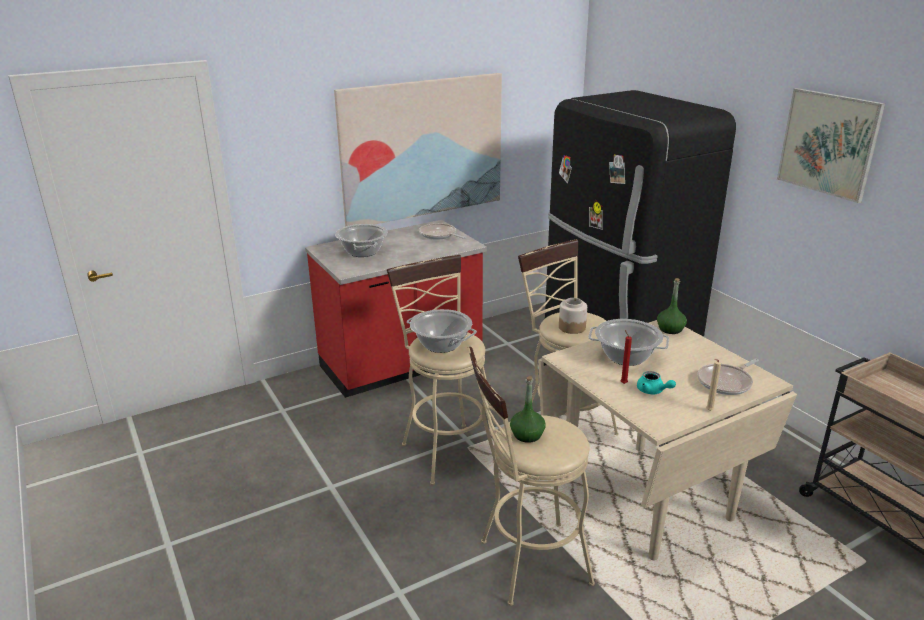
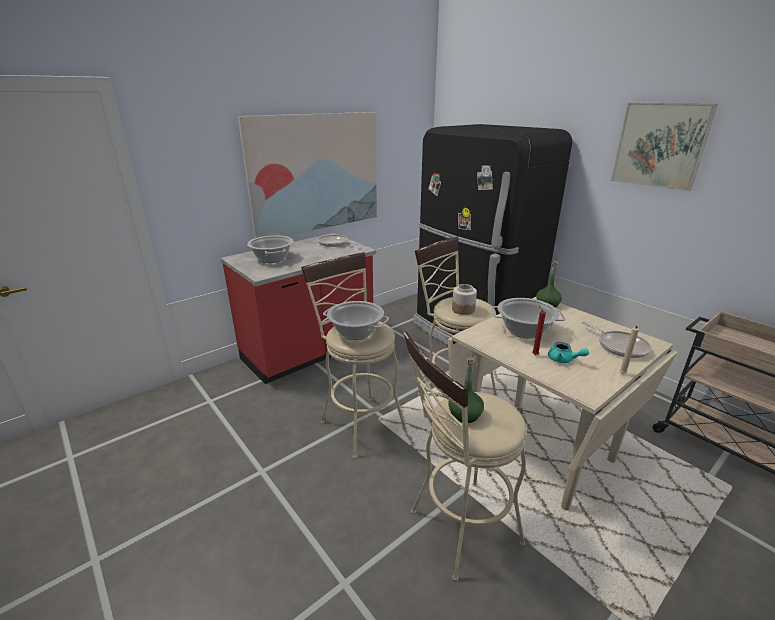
camera: 10 degrees left, 0 degrees up
(726, 382) = (619, 346): frying pan -> frying pan turned 75 degrees counterclockwise

